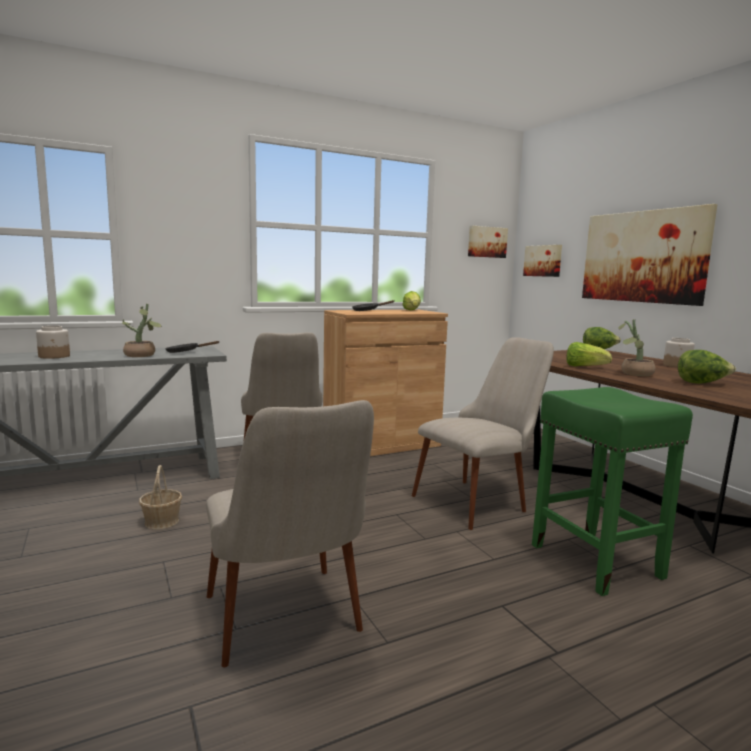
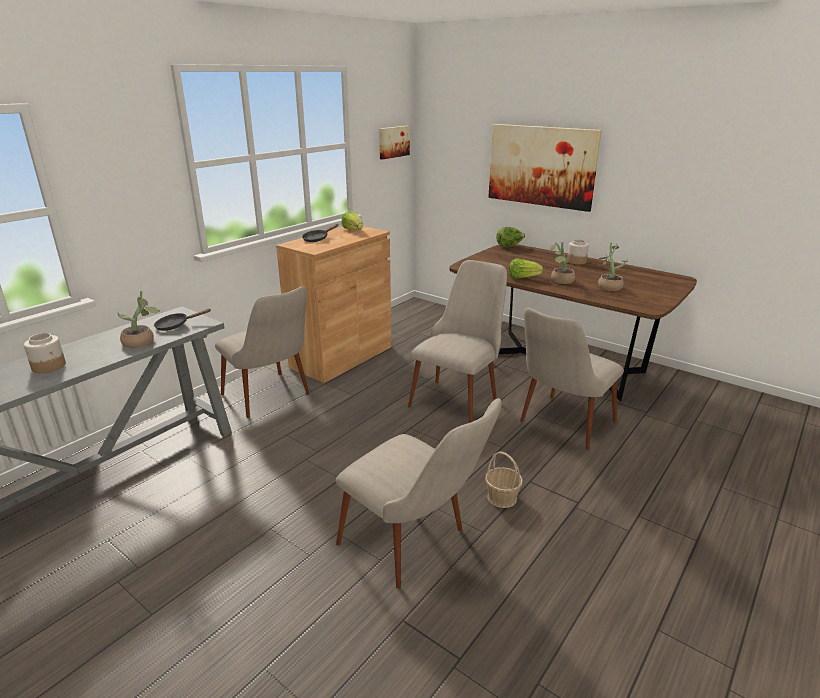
camera: 25 degrees left, 15 degrees up
(162, 521) = (228, 493): basket -> basket (502, 497)
(543, 261) = (446, 159): picture -> none
(593, 560) = (560, 428): green stool -> beige chair
(701, 383) = (608, 286): lettuce -> potted plant

